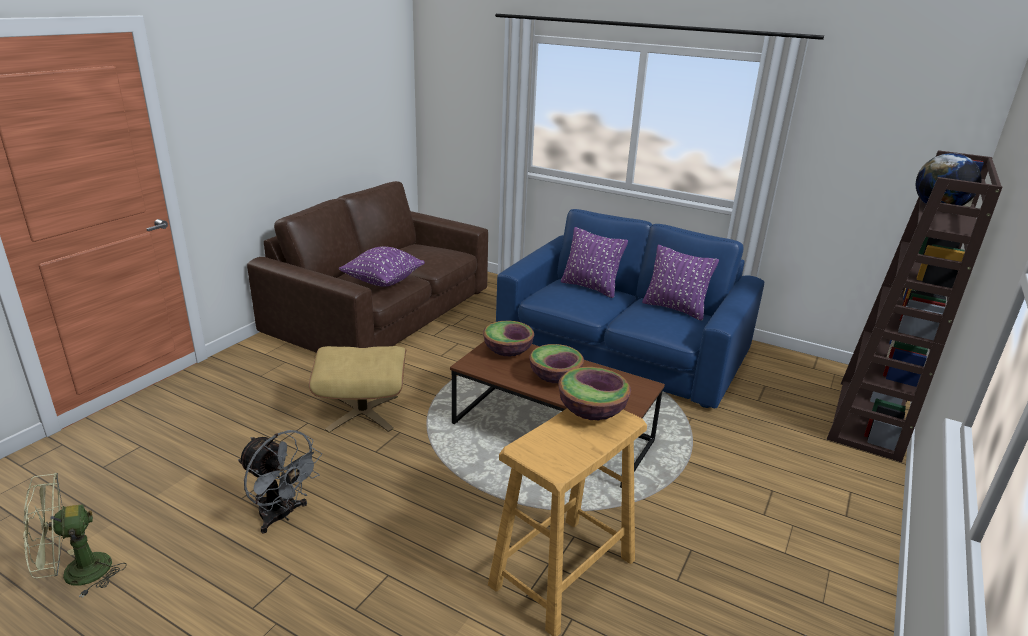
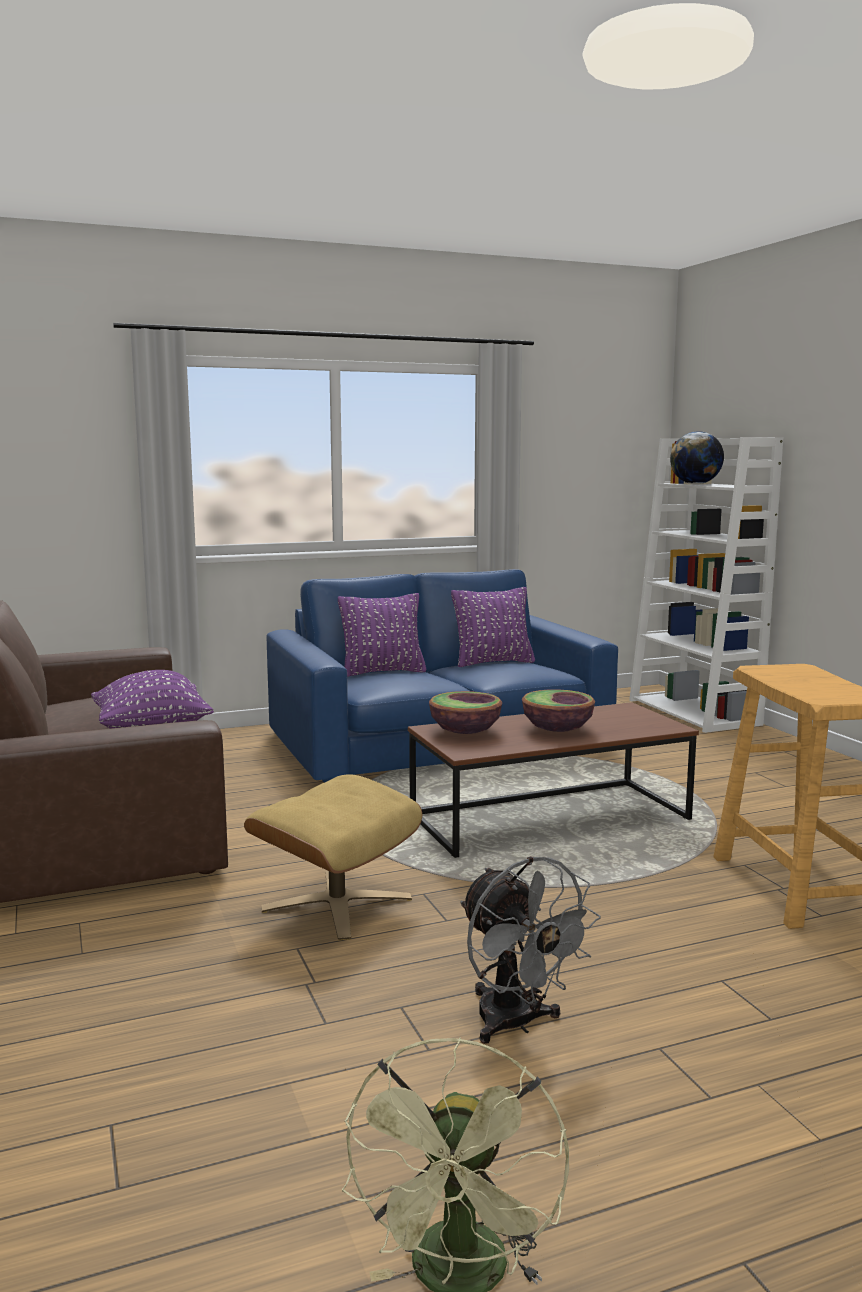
camera: 50 degrees left, 15 degrees down
(282, 516) = (516, 1024): grey fan -> grey fan turned 75 degrees clockwise
(592, 411) = (774, 671): bowl -> none
(870, 420) = (695, 712): brown bookcase -> white bookcase

